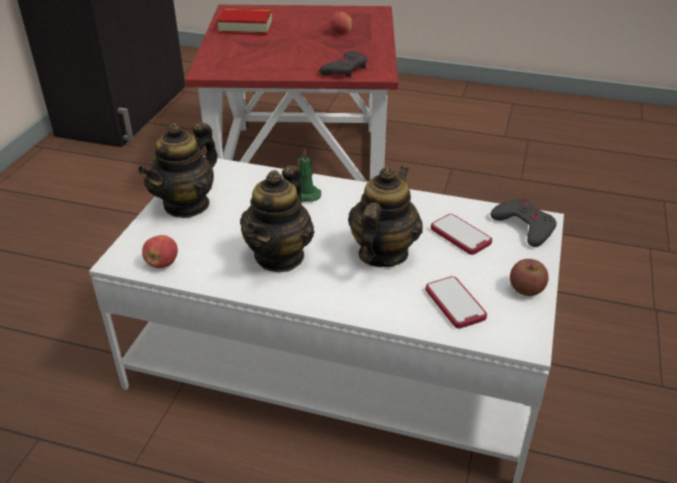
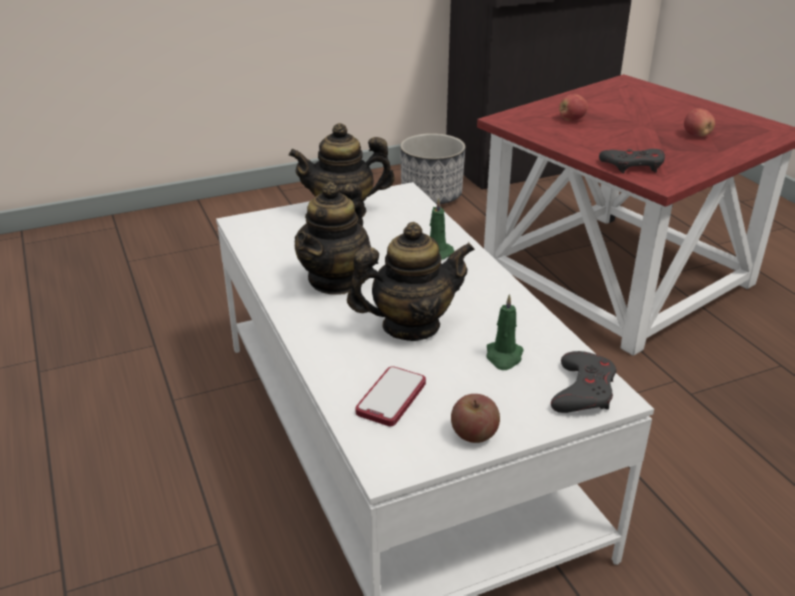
camera: 50 degrees right, 5 degrees down
(88, 171) = (431, 195): none -> planter
(162, 263) = (259, 239): apple -> apple (571, 119)
(245, 27) = (609, 99): book -> none
(280, 256) = (335, 280): teapot -> teapot turned 45 degrees counterclockwise
(460, 235) = (504, 357): phone -> green candle

